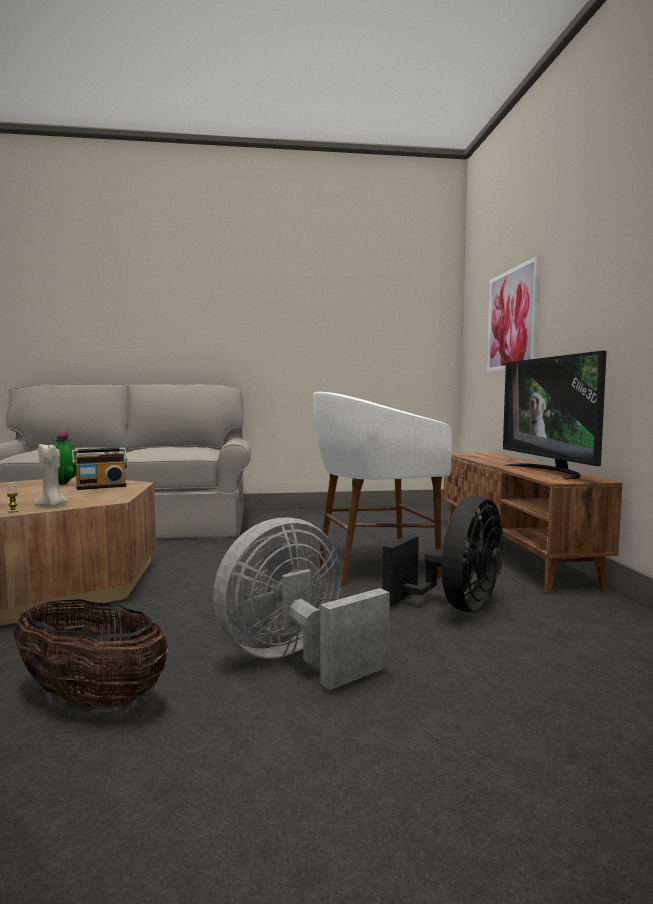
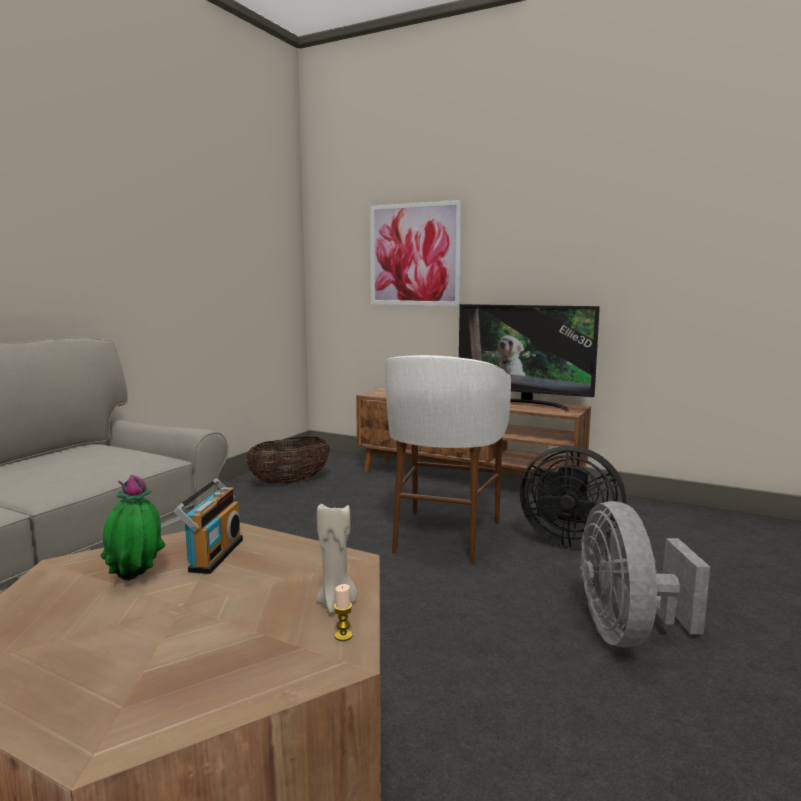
camera: 55 degrees left, 5 degrees up
(91, 698) = (657, 768): basket -> basket (290, 482)
(456, 606) = (567, 540): black fan -> black fan turned 135 degrees clockwise

